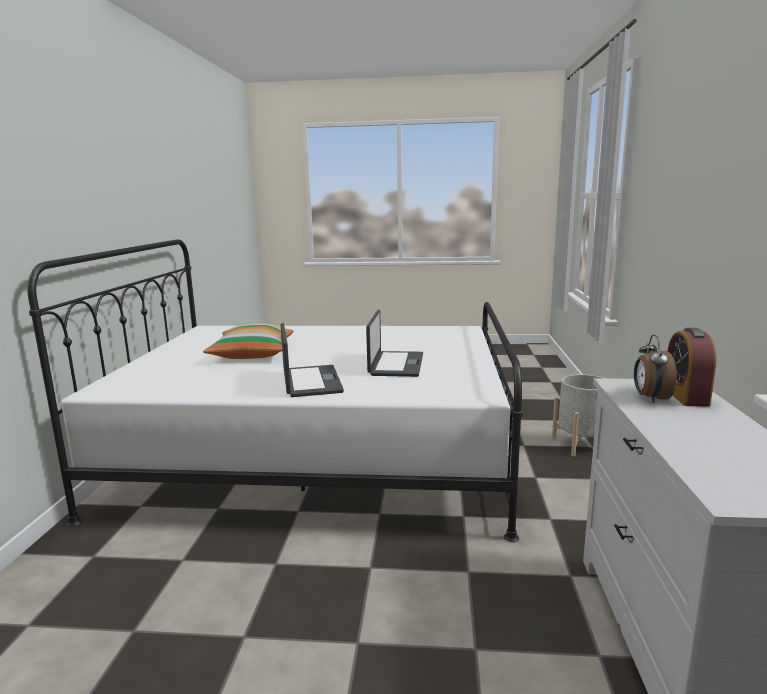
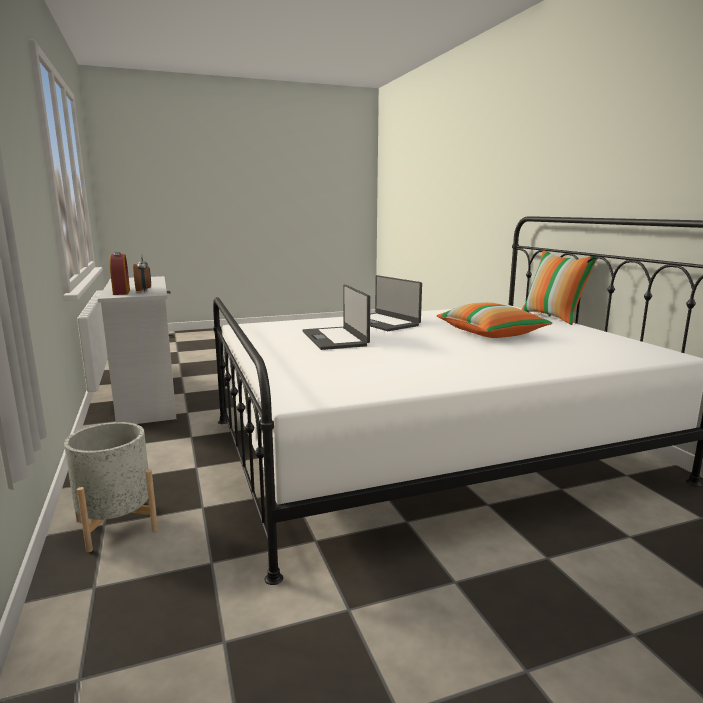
camera: 155 degrees right, 0 degrees up
(124, 366) = (553, 317): none -> pillow

